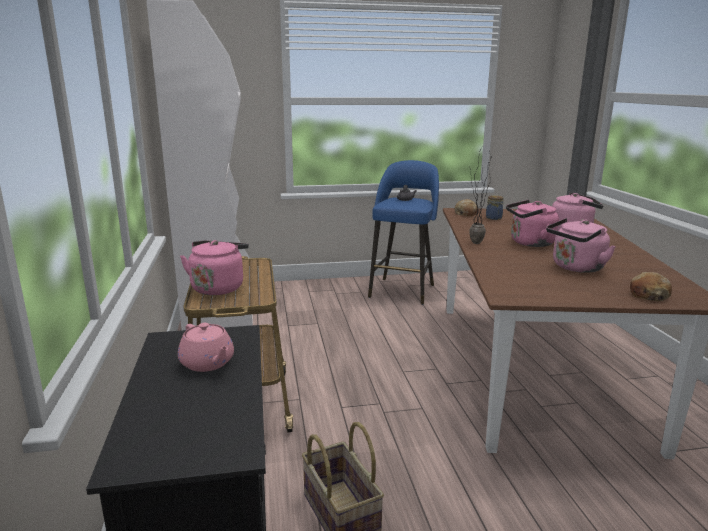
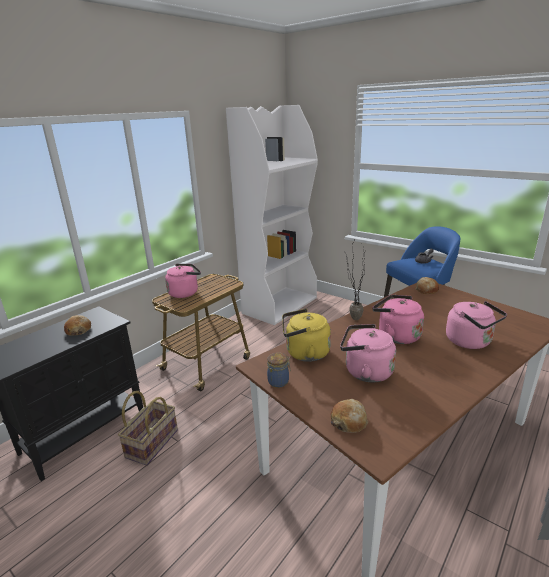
camera: 50 degrees right, 5 degrees up
(208, 363) = (78, 330): pink teapot -> bread
(494, 218) = (438, 302): jar -> jar (279, 381)
(512, 275) = (304, 353): none -> yellow kettle

